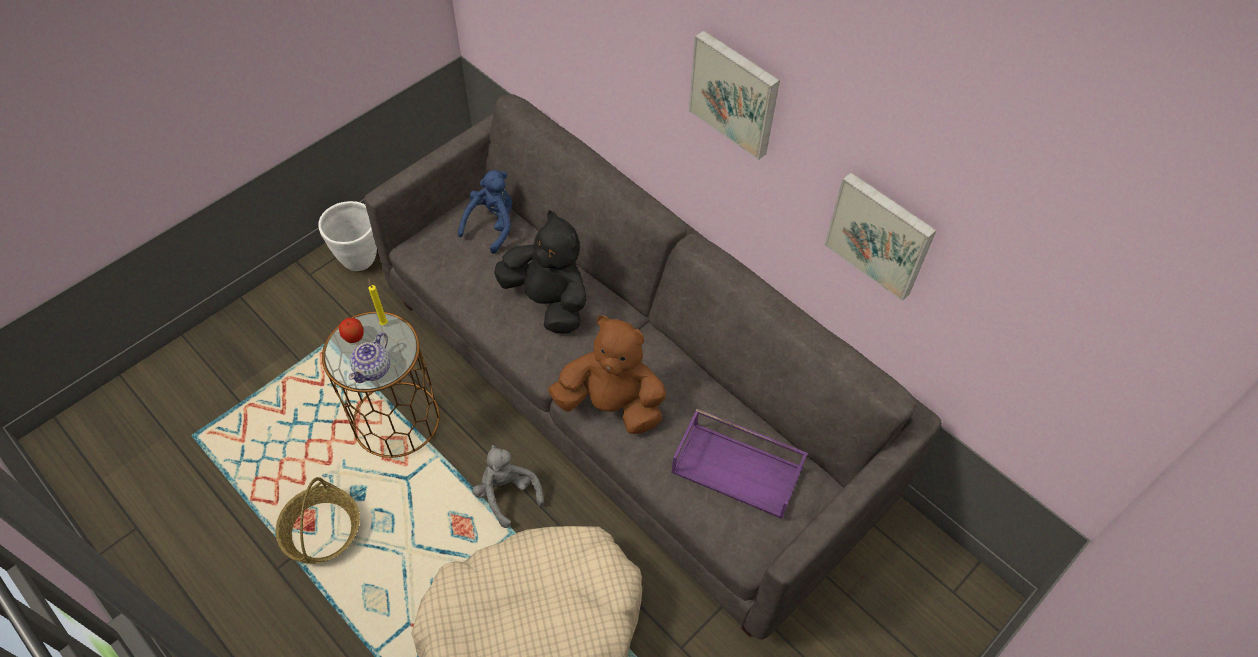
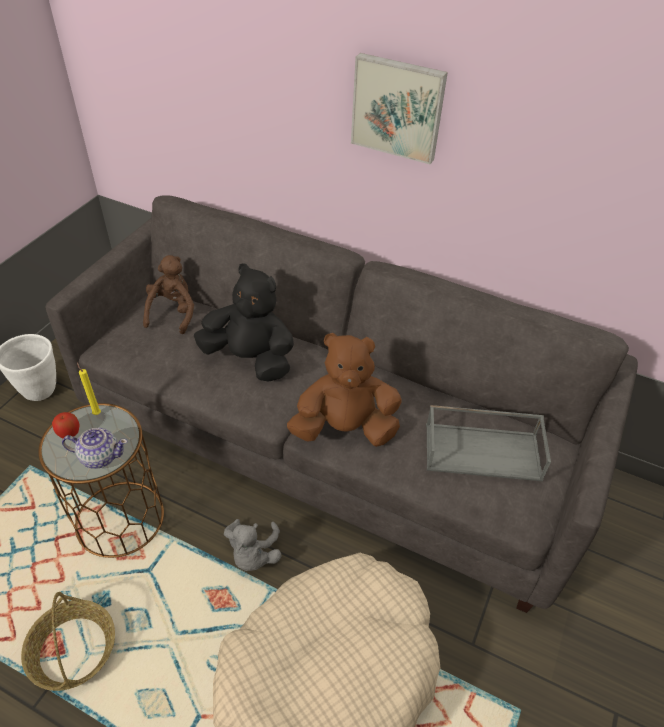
camera: 20 degrees left, 10 degrees down
(373, 369) = (99, 456): teapot -> teapot turned 90 degrees counterclockwise
(492, 225) = (173, 313): blue plush toy -> brown plush toy
(507, 494) = (253, 555): grey plush toy -> grey plush toy turned 120 degrees counterclockwise
(738, 469) = (483, 451): purple tray -> grey tray
(880, 234) = (562, 194): picture -> none

